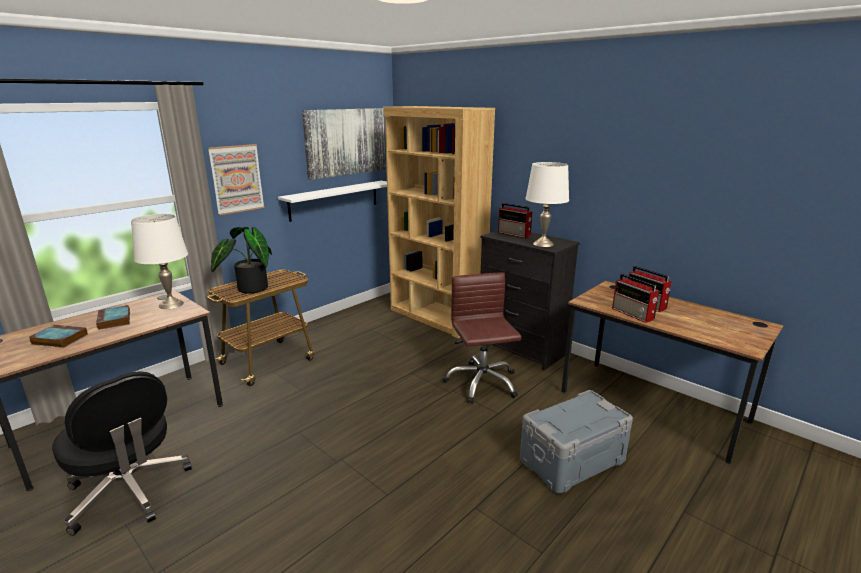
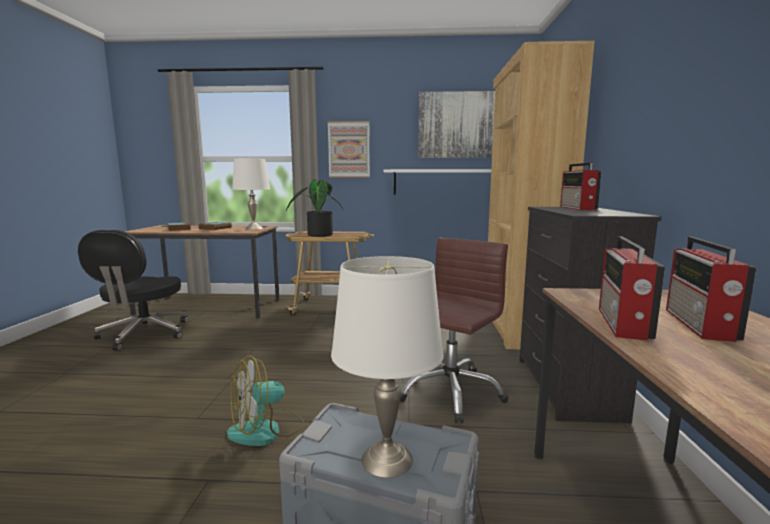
camera: 50 degrees right, 10 degrees down
(444, 467) = (266, 430): none -> fan
(543, 244) = (586, 212): white table lamp -> white table lamp (387, 460)

